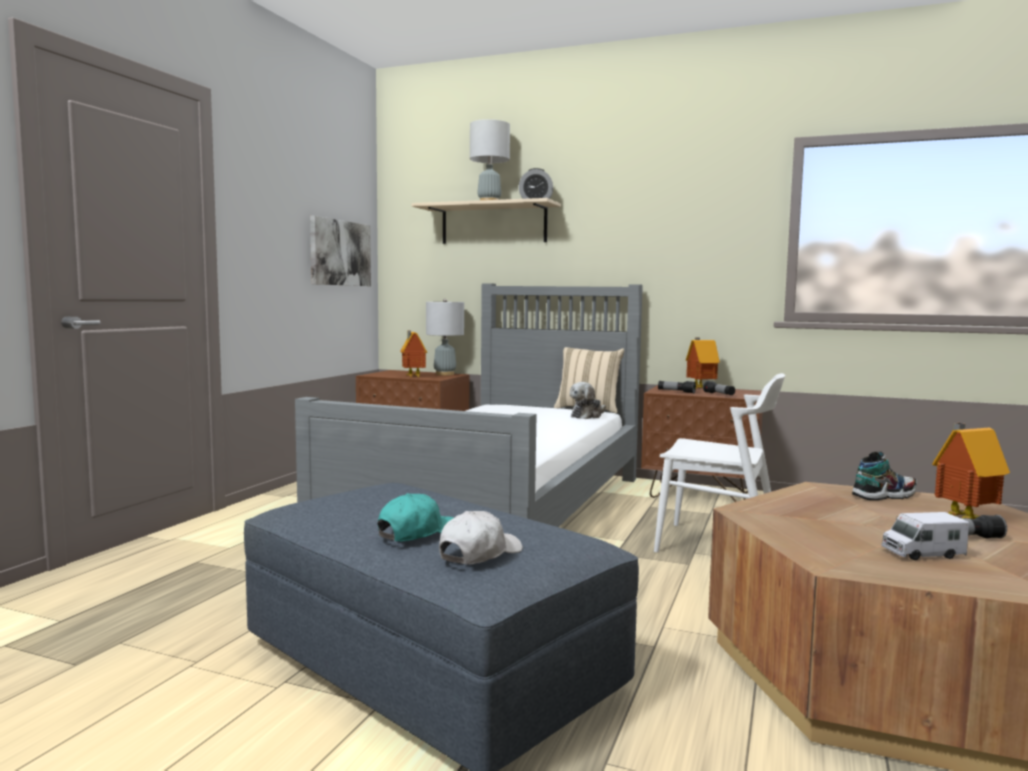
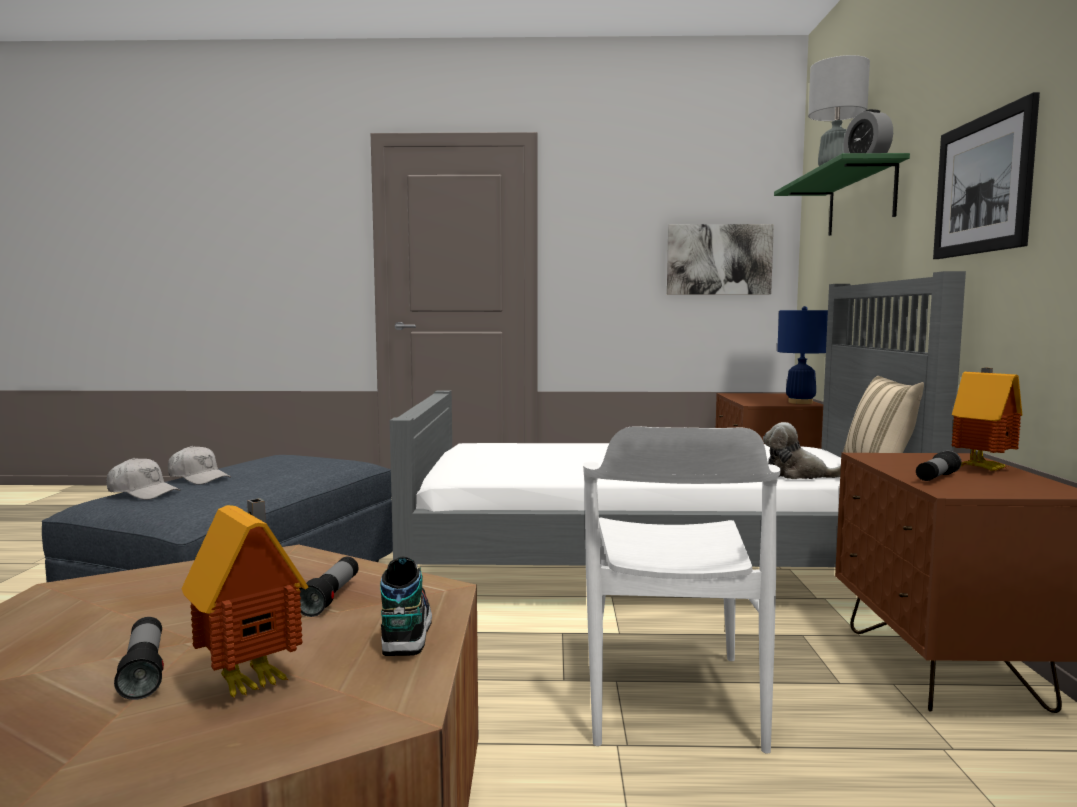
camera: 70 degrees right, 0 degrees up
(412, 377) = (746, 400): toy house -> none
(418, 533) = (199, 478): turquoise cap -> white cap
(444, 374) = (800, 402): grey table lamp -> blue table lamp
(493, 224) = (860, 200): beige shelf -> green shelf
(643, 237) = (982, 185): none -> picture
(676, 392) = (899, 461): flashlight -> flashlight (330, 597)
(884, 496) = (404, 631): shoe -> shoe turned 150 degrees counterclockwise
(922, 553) = (80, 636): toy truck -> none

